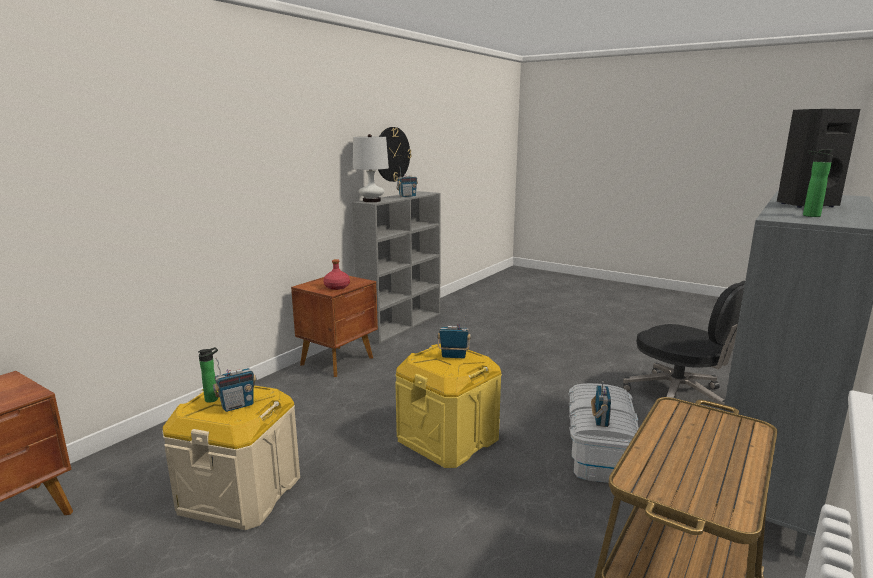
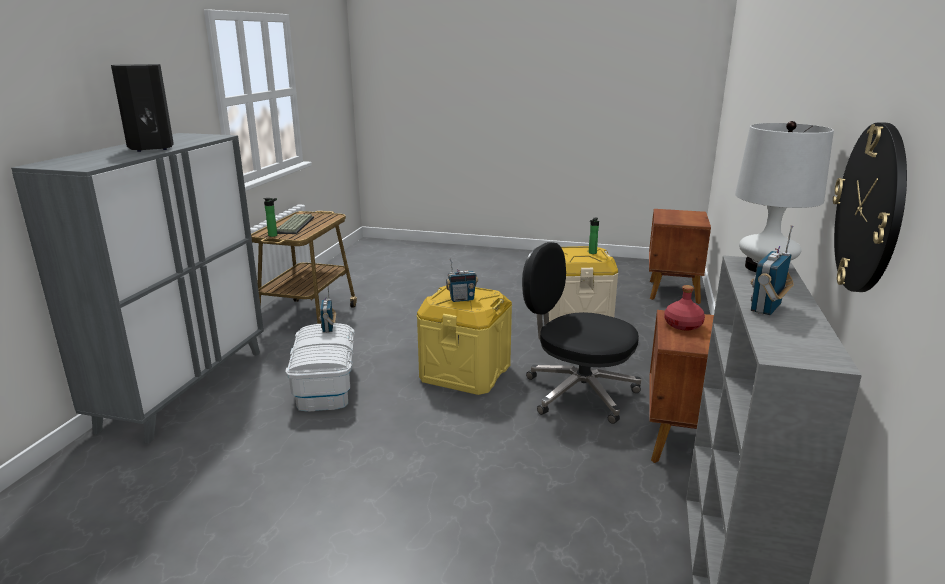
camera: 160 degrees right, 5 degrees up
(237, 405) = (570, 252): radio -> none
(680, 397) = (190, 476): black office chair -> black office chair (577, 392)
(711, 454) = (294, 225): none -> keyboard
(808, 216) = (191, 139): bottle -> bottle (274, 235)

